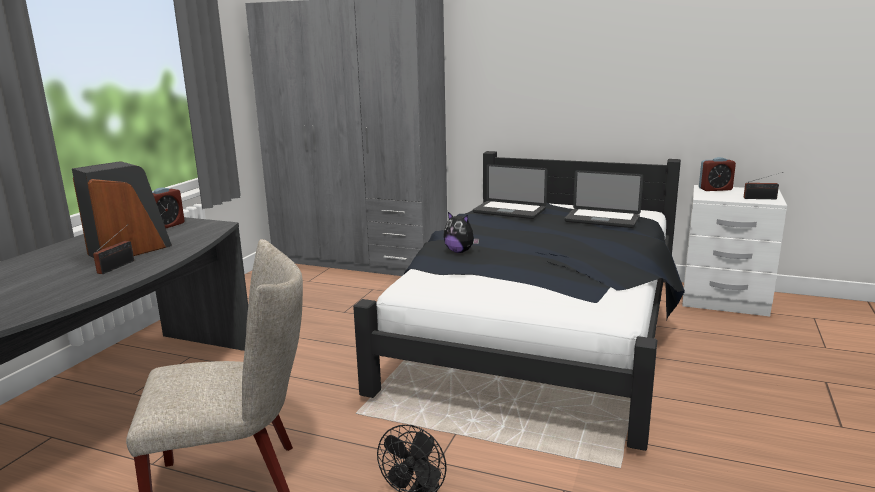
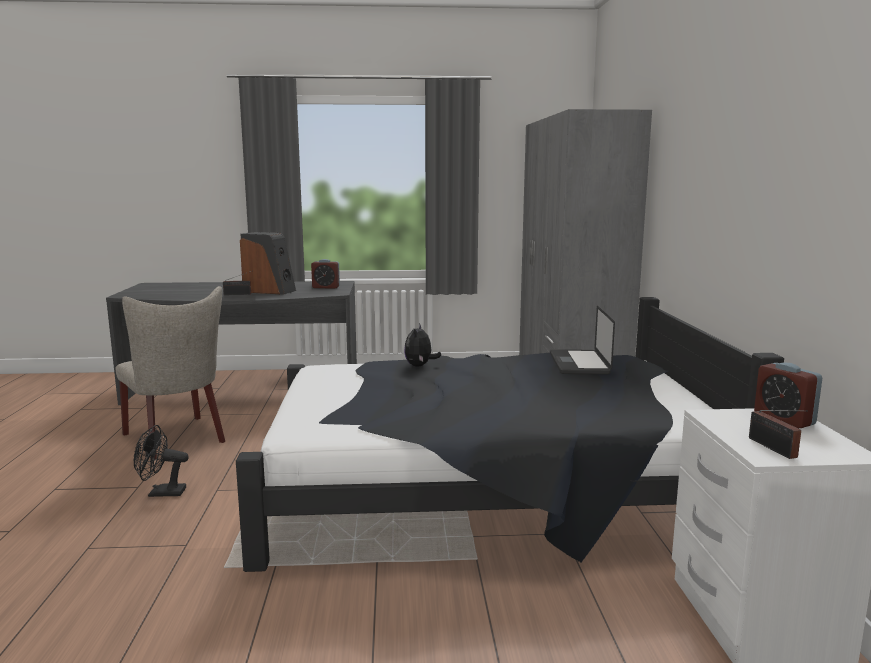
camera: 65 degrees right, 5 degrees down
(602, 219) = (612, 401): laptop -> none

